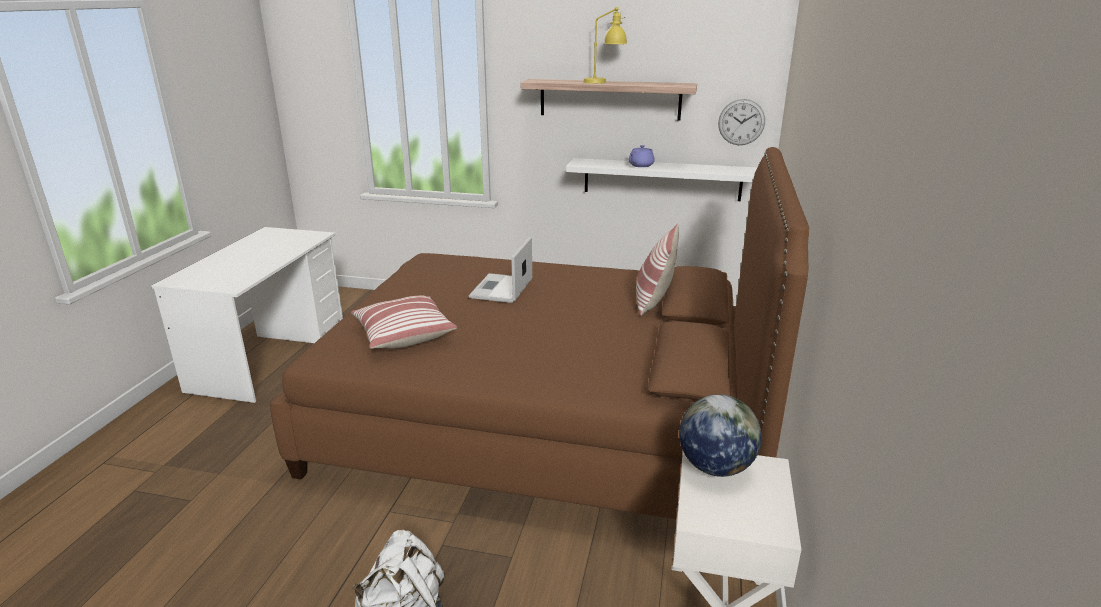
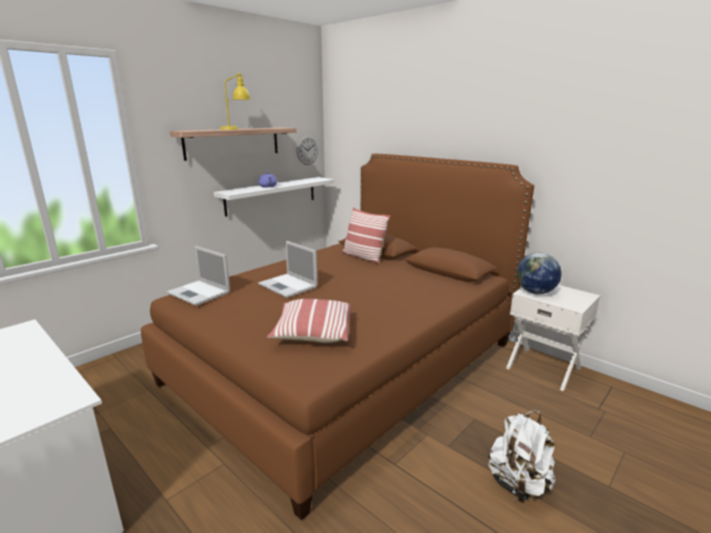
camera: 60 degrees left, 5 degrees down
(441, 261) = (199, 293): none -> laptop

